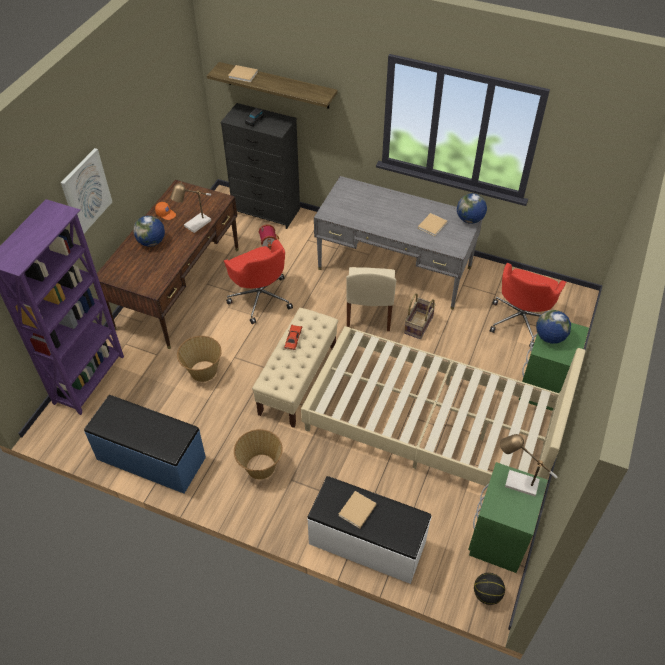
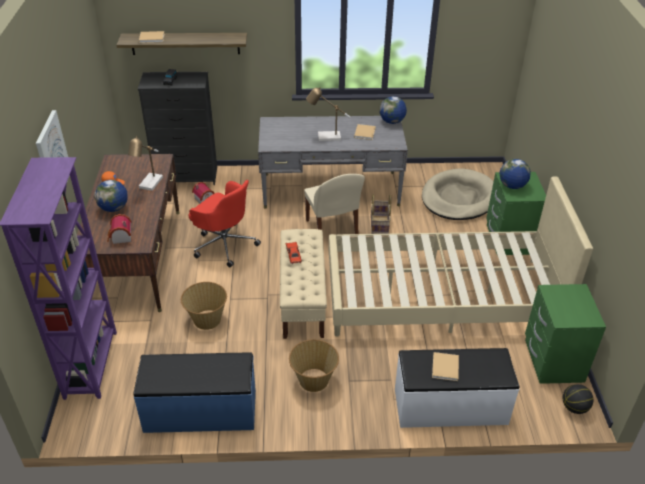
camera: 25 degrees left, 10 degrees down
(140, 275) = (120, 237): none -> toy house
(516, 483) = (565, 294): table lamp -> table lamp (325, 137)
(521, 320) = (458, 198): red office chair -> beige dog bed

